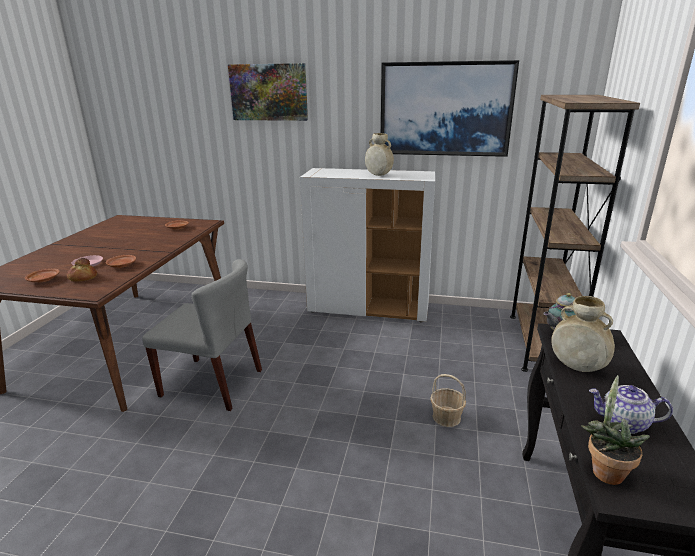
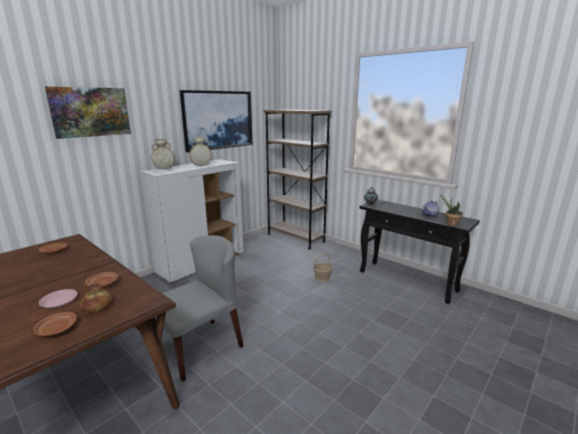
camera: 60 degrees left, 5 degrees down
(577, 367) = (394, 210): beige vase -> beige vase (164, 169)

